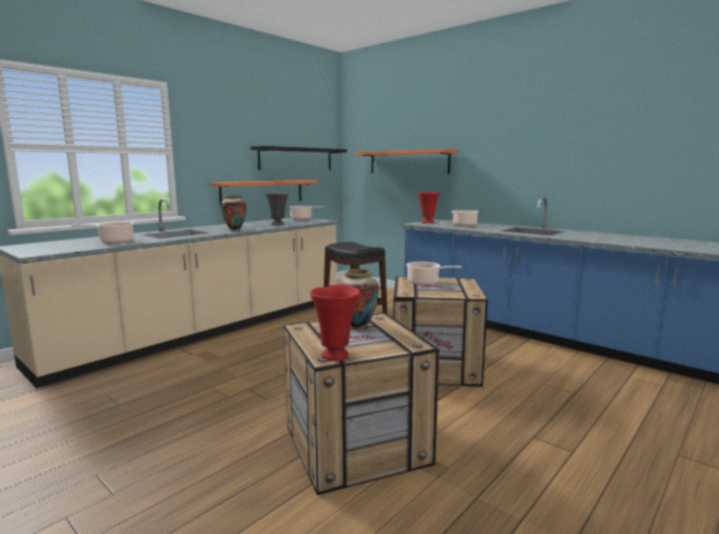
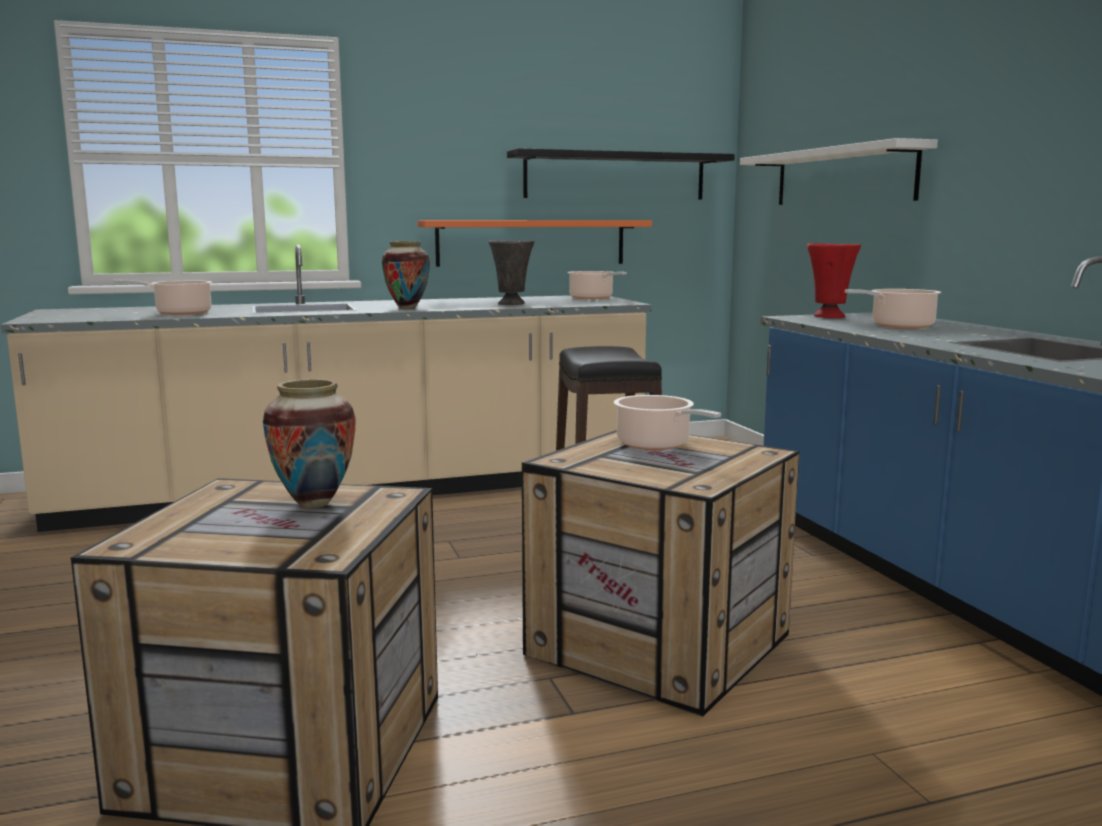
camera: 30 degrees right, 0 degrees up
(336, 355) = (155, 543): red vase -> none
(408, 162) = (842, 176): orange shelf -> white shelf

